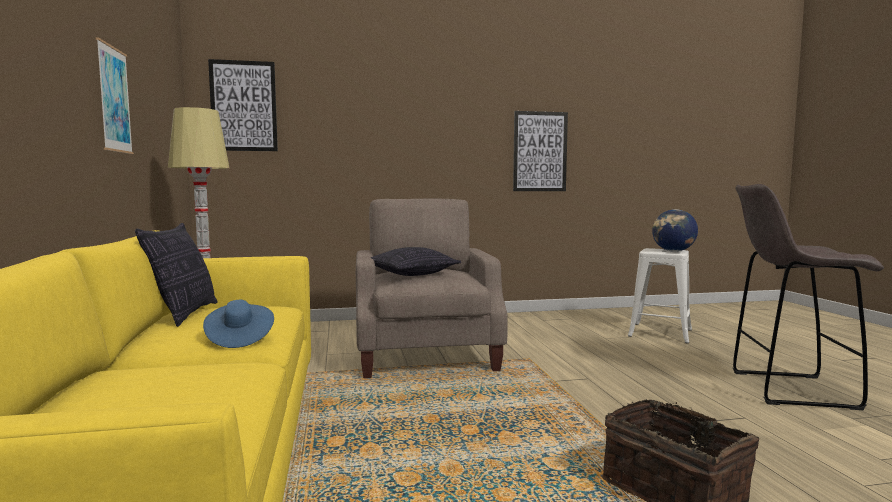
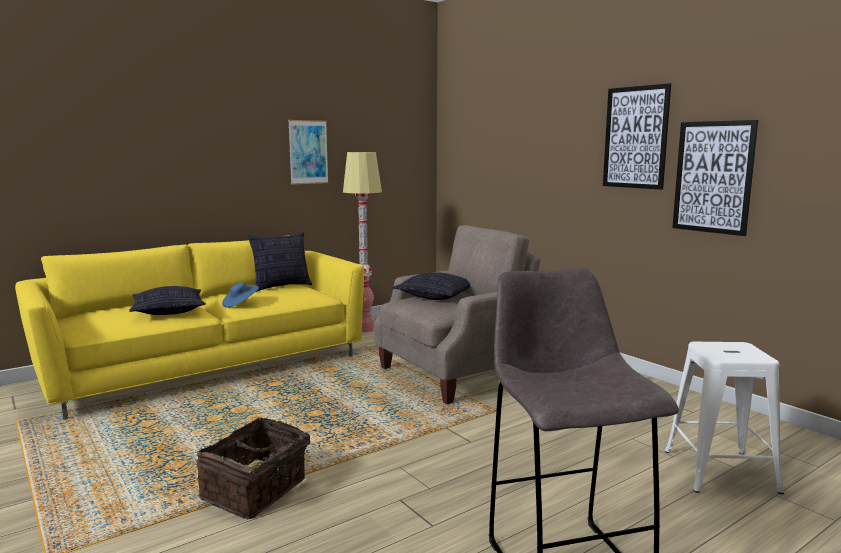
camera: 65 degrees right, 5 degrees up
(189, 380) = (169, 311): none -> pillow
(244, 106) = (463, 132): picture -> picture (635, 137)
(673, 251) = (735, 355): globe -> none

